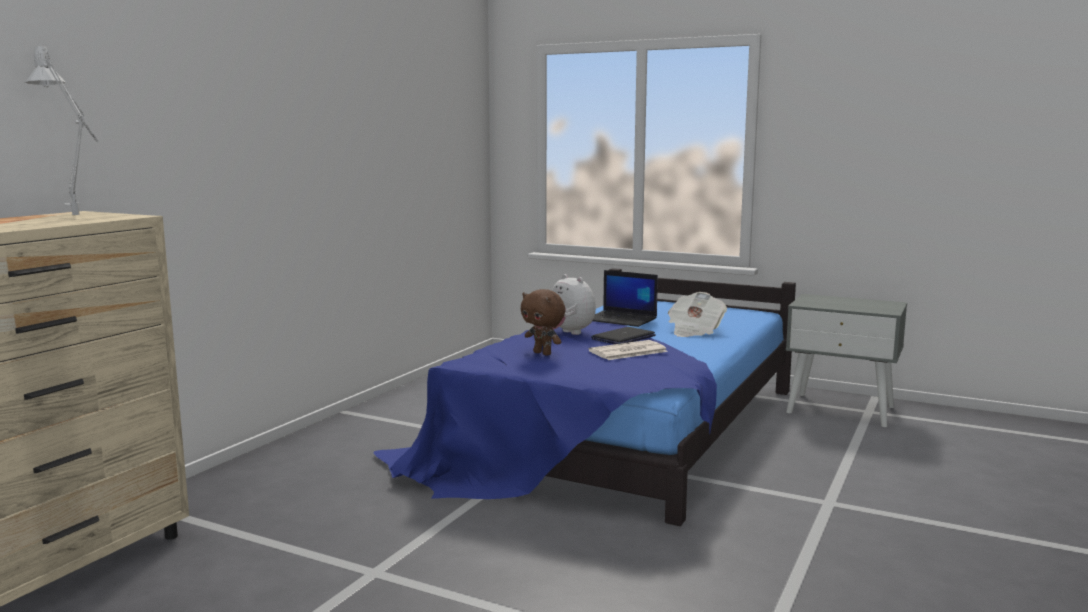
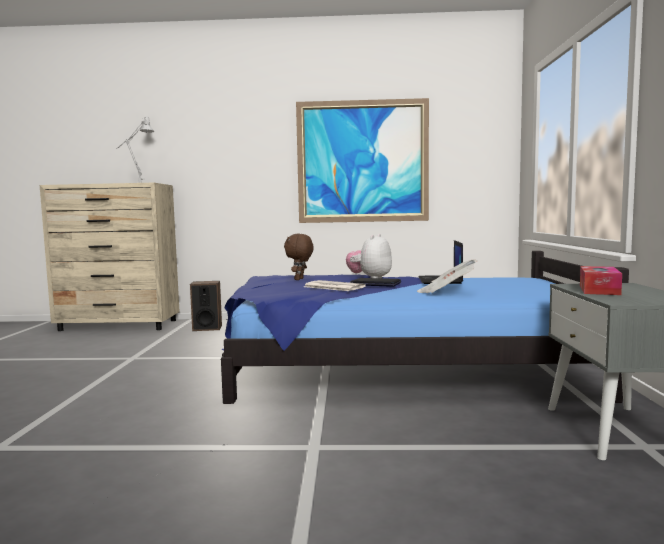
camera: 65 degrees right, 5 degrees down
(246, 496) = (207, 328): none -> speaker
(364, 154) = (362, 161): none -> picture
(833, 304) = (599, 289): none -> tissue box

